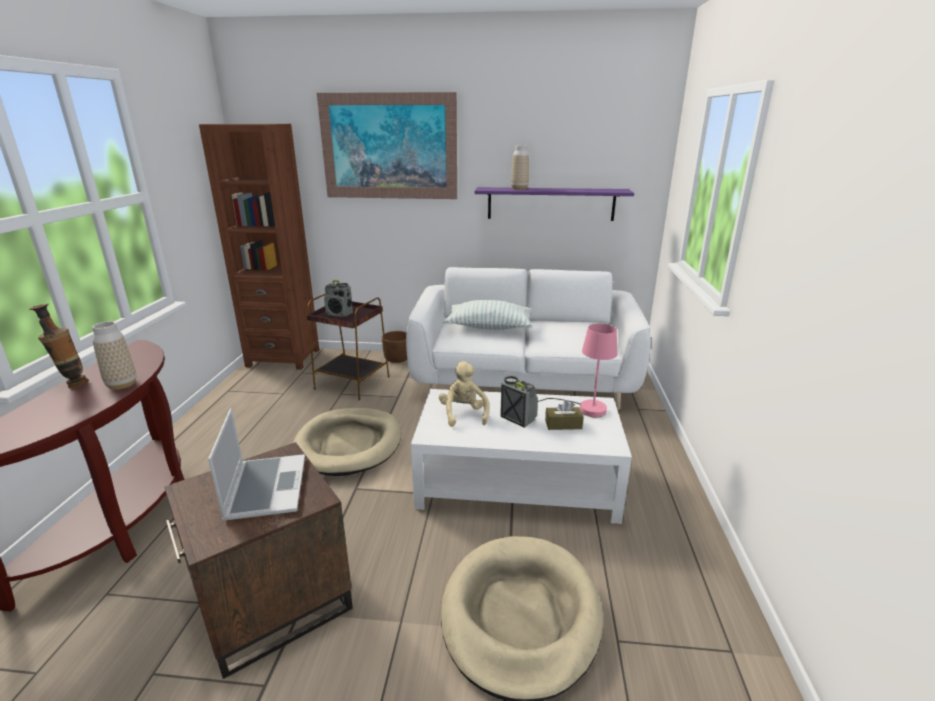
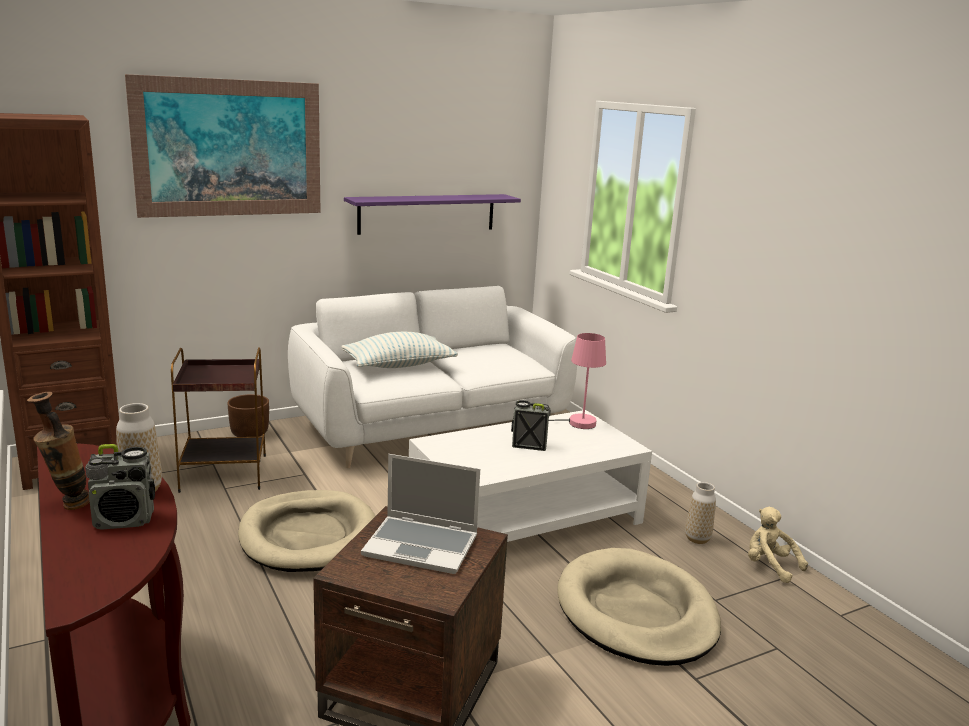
camera: 35 degrees left, 5 degrees down
(265, 487) = (422, 546): laptop -> laptop turned 150 degrees clockwise
(339, 314) = (211, 377): radio -> radio (124, 520)
(463, 414) = (475, 453): beige plush toy -> beige plush toy (769, 566)
(519, 188) = (398, 197): vase -> vase (697, 539)
(563, 424) = (573, 440): brown tissue box -> none

